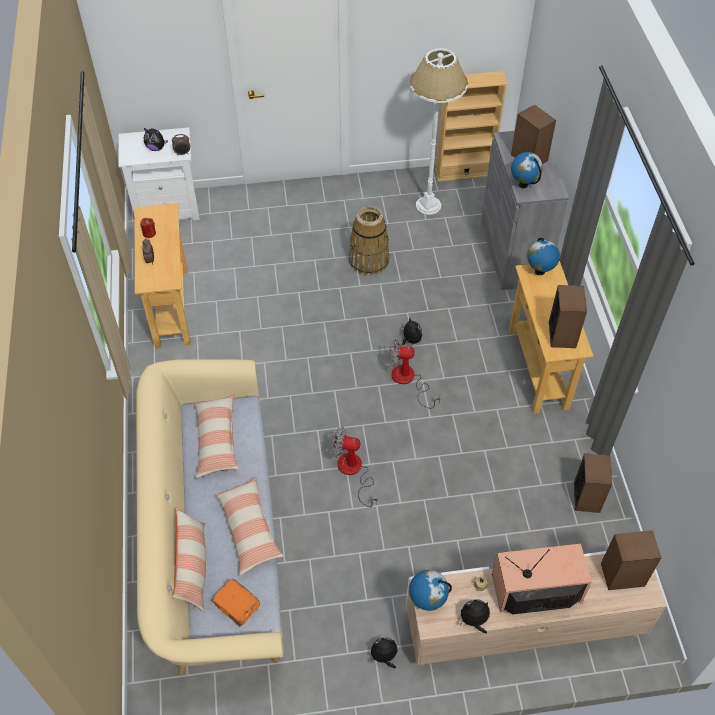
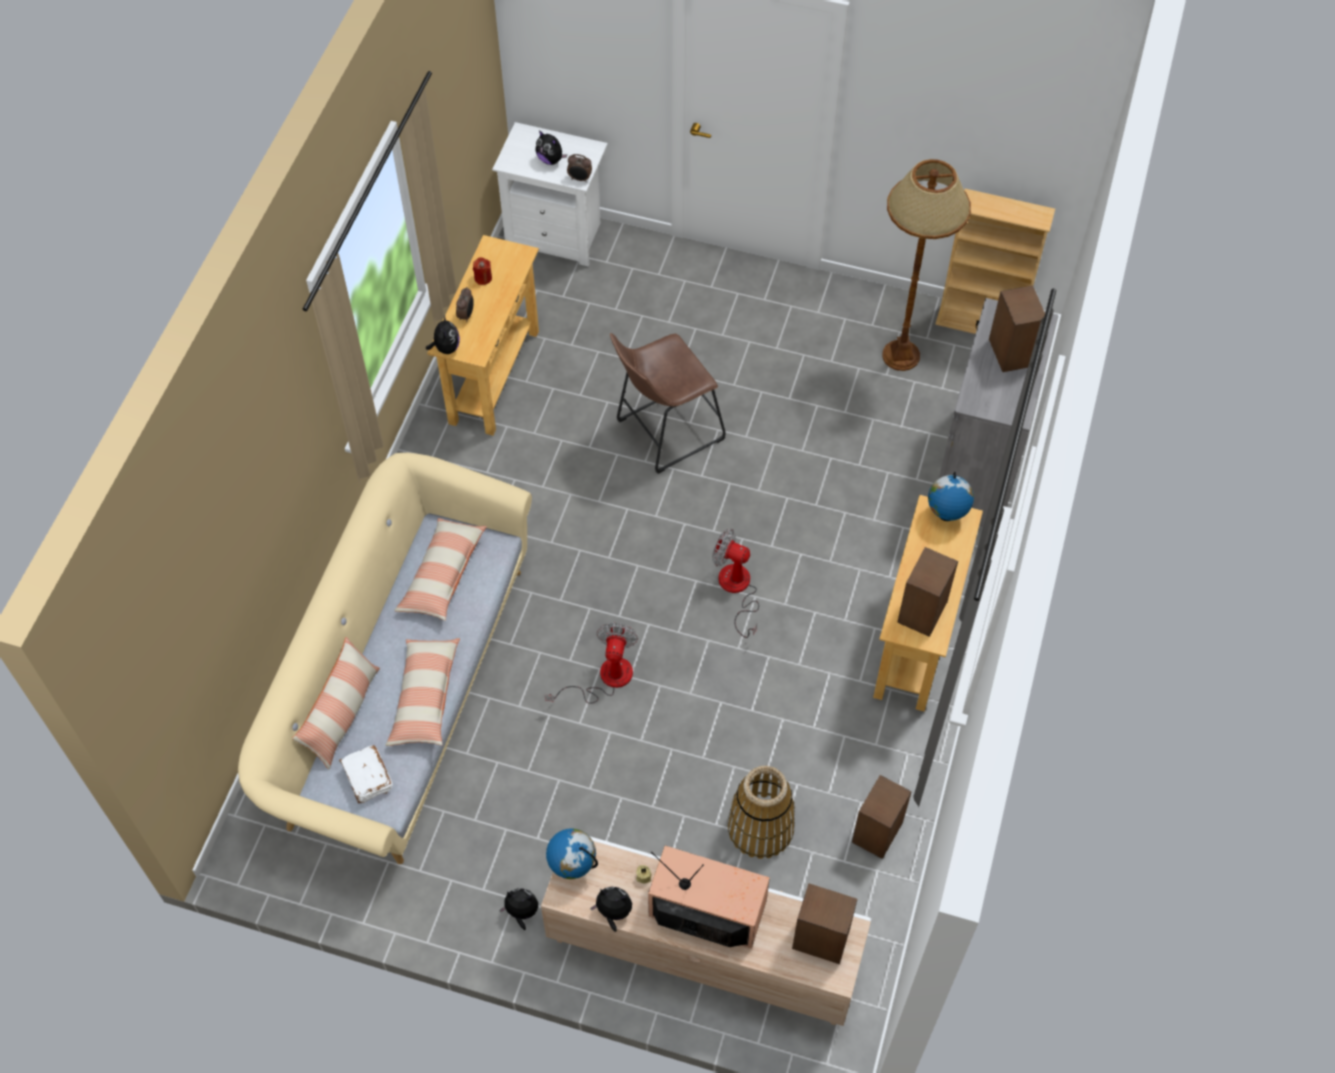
camera: 25 degrees right, 5 degrees up
(237, 606) = (367, 779): orange book -> white book
(306, 301) = (664, 432): none -> brown stool
(353, 472) = (605, 679): fan -> fan turned 60 degrees clockwise
(368, 260) = (776, 405): basket -> basket (760, 827)
(410, 340) = (770, 536): plush toy -> plush toy (446, 348)
(428, 205) = (901, 355): white floor lamp -> brown floor lamp
(523, 185) = (979, 389): globe -> none

